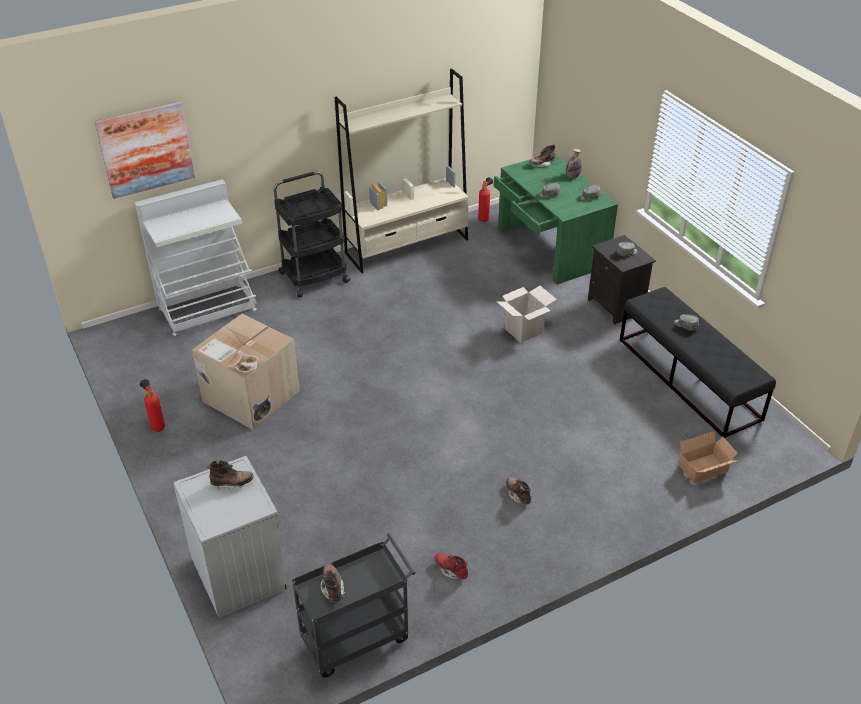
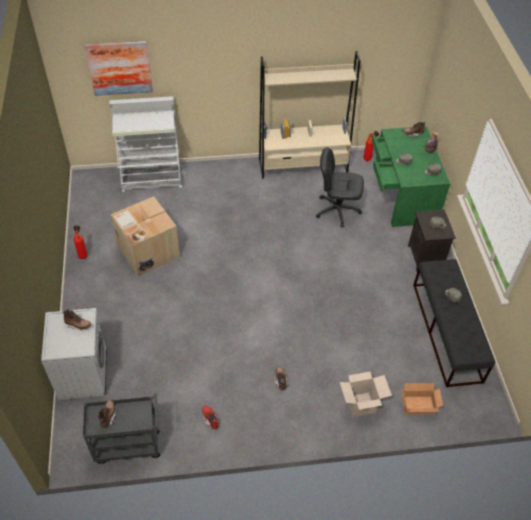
camera: 20 degrees right, 10 degrees up
(314, 278) = (230, 173): black cart -> none
(478, 283) = (337, 210): none -> black office chair
(524, 331) = (349, 257): cardboard box -> cardboard box (361, 404)

